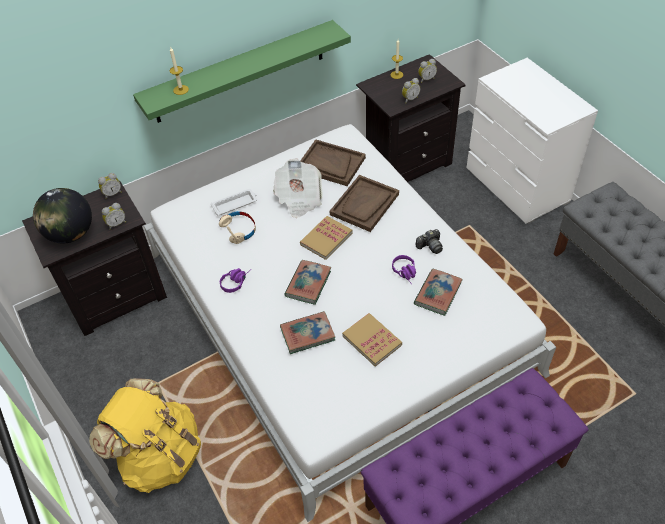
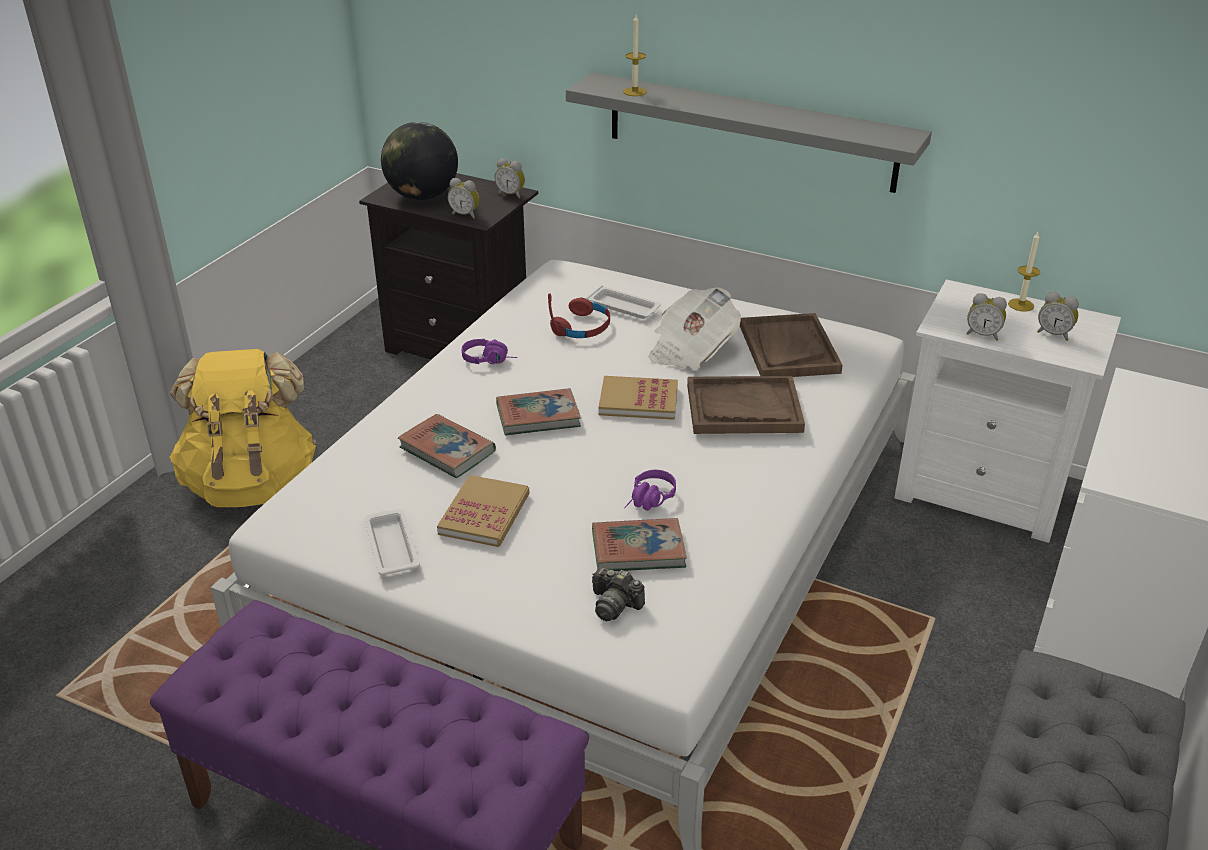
camera: 55 degrees right, 15 degrees down
(239, 230) = (582, 328): beige headphones -> red headphones
(240, 72) = (750, 132): green shelf -> grey shelf
(369, 390) = (391, 546): none -> white tray
(406, 163) = (982, 491): black nightstand -> white nightstand
(430, 246) = (732, 507): camera -> camera (614, 605)

